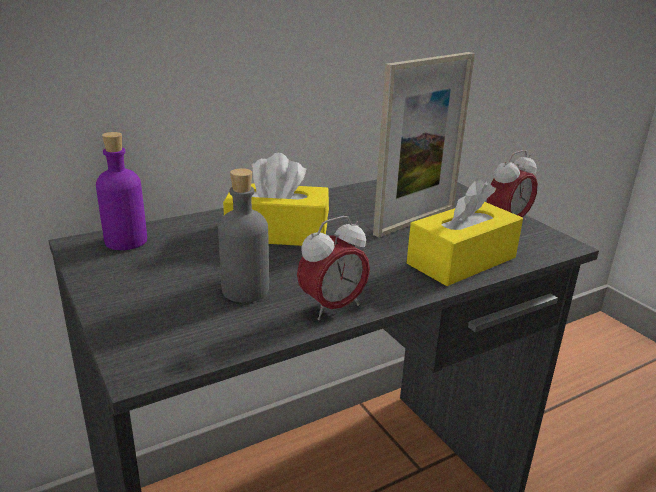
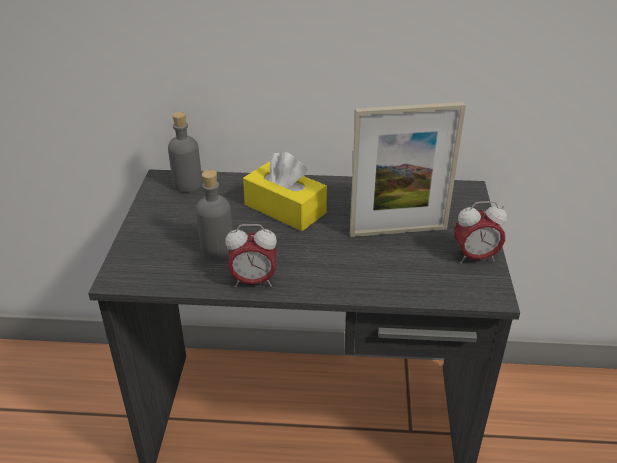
camera: 35 degrees right, 10 degrees up
(126, 241) = (187, 184): purple bottle -> grey bottle
(461, 260) = (386, 279): yellow tissue box -> none

